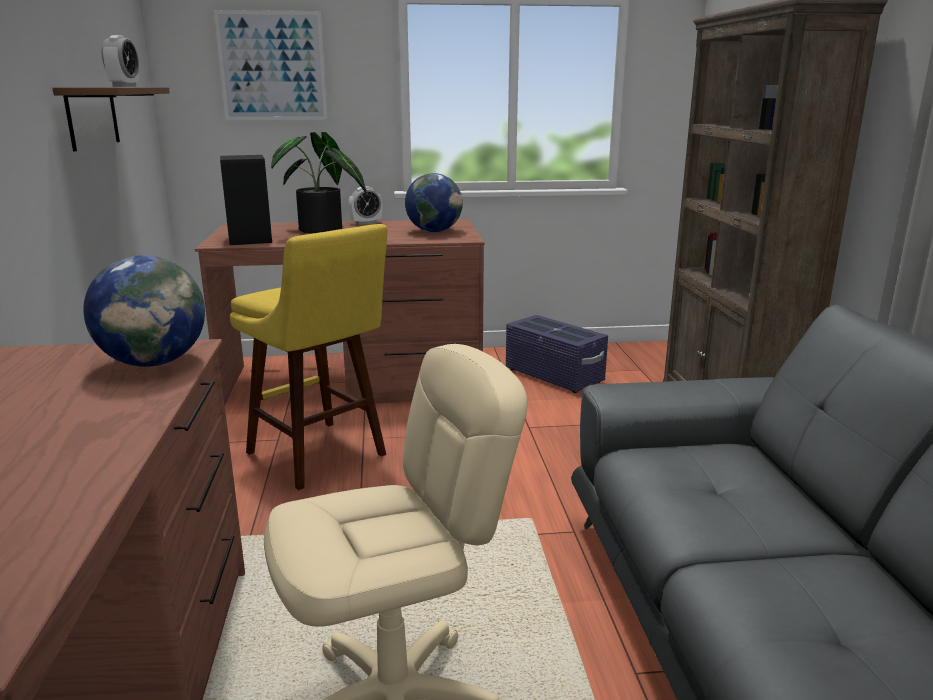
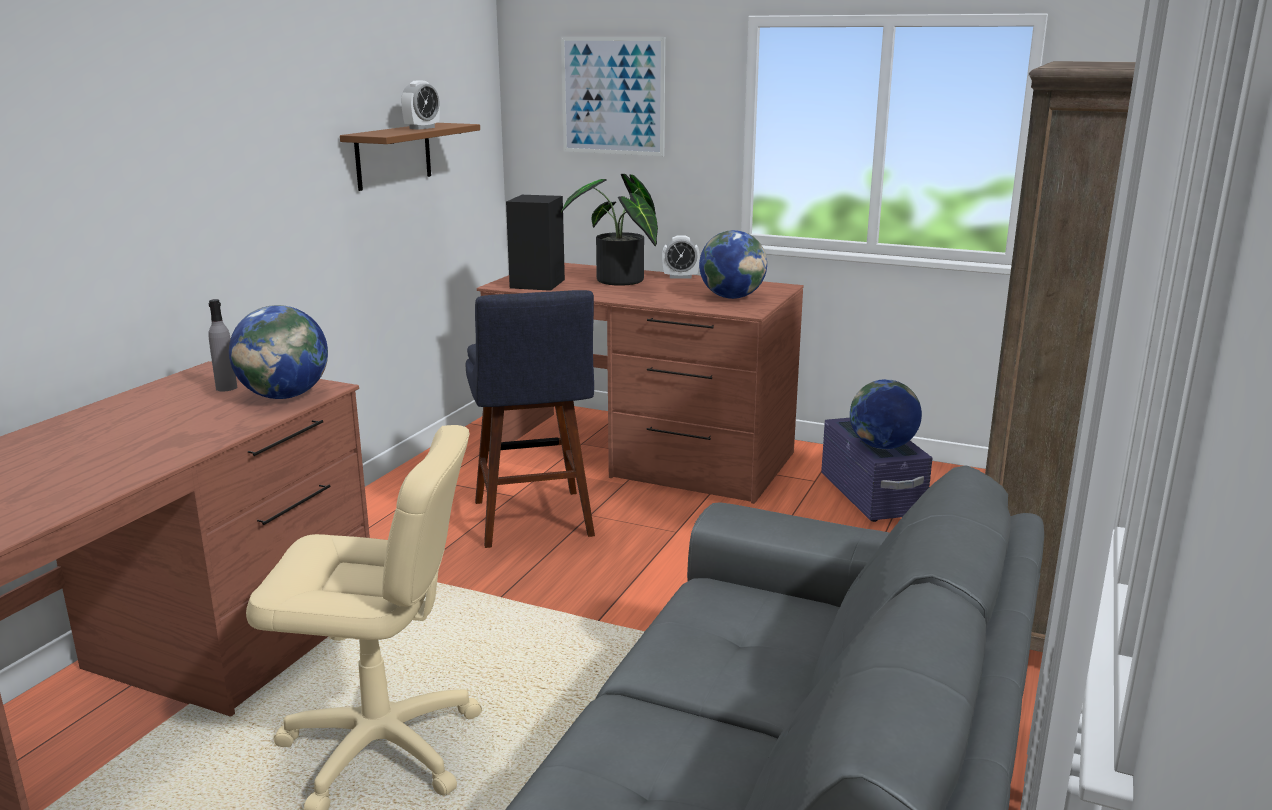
camera: 30 degrees right, 0 degrees up
(63, 367) = (226, 388): none -> grey bottle
(321, 457) = (534, 522): yellow stool -> blue stool
(568, 334) = (882, 446): none -> globe

